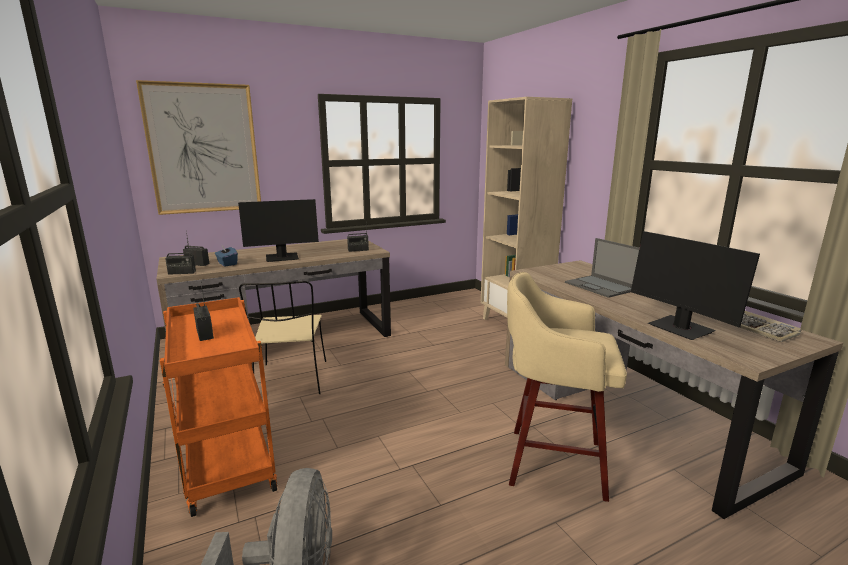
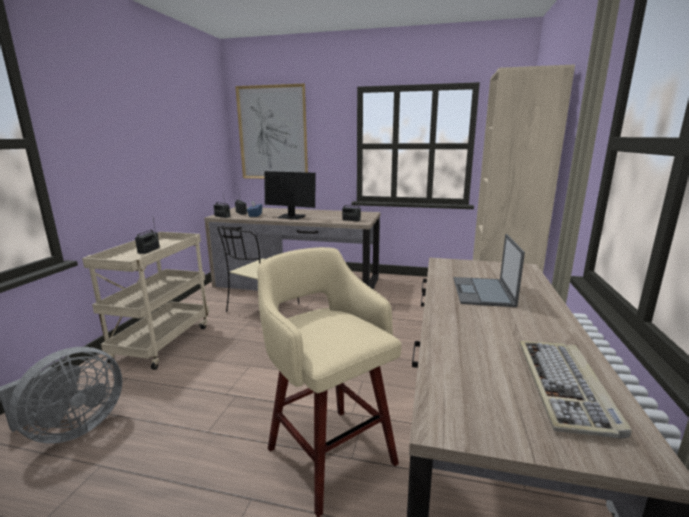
camera: 40 degrees right, 0 degrees up
(226, 461) = (162, 342): orange cart -> beige cart
(680, 328) = (454, 358): monitor -> none

